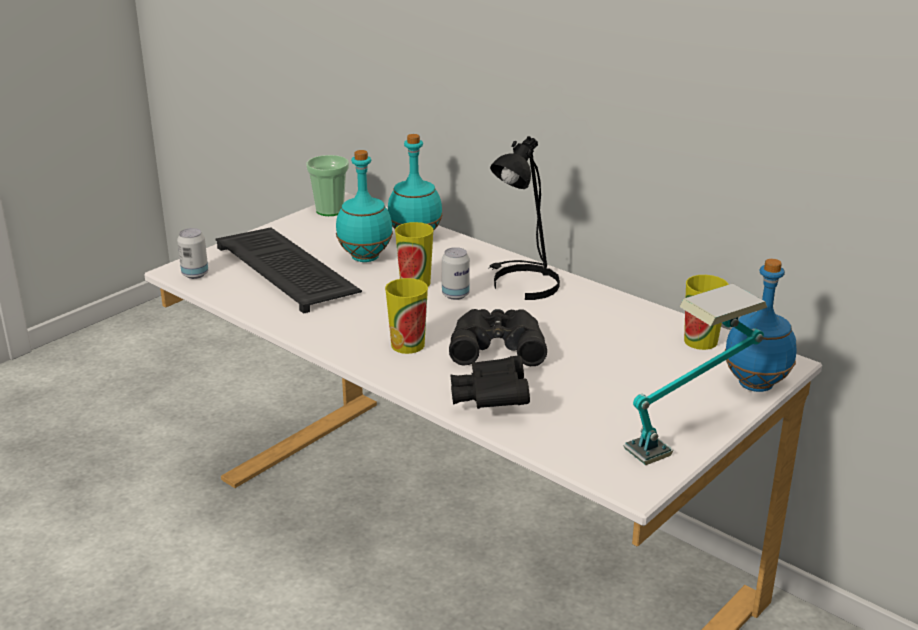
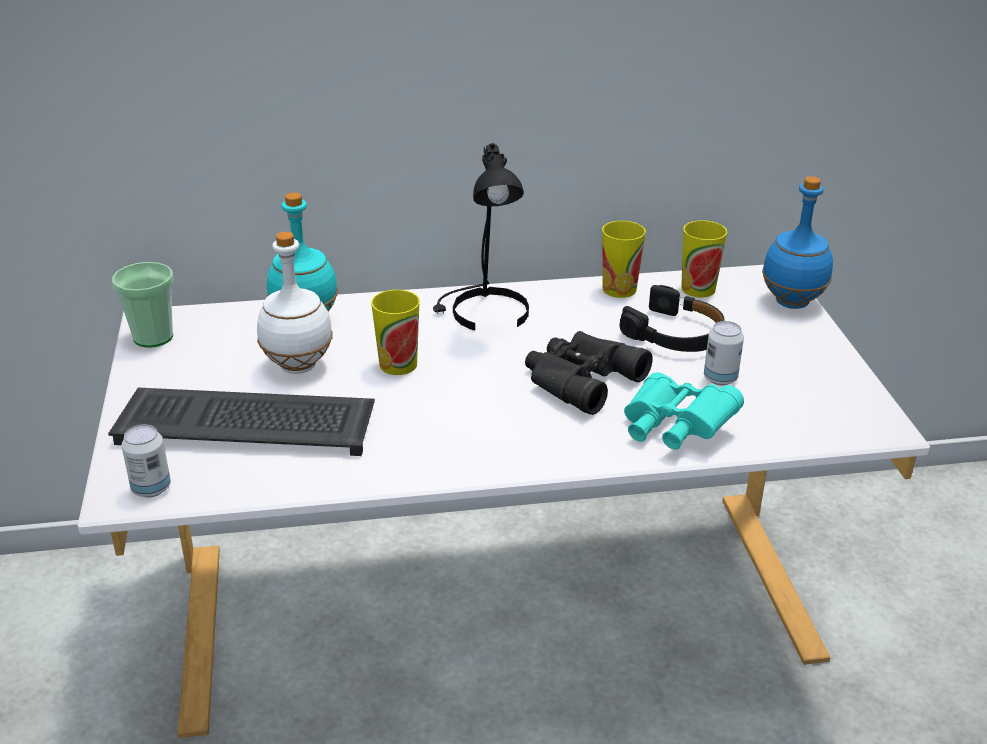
camera: 50 degrees left, 5 degrees up
(365, 257) = (297, 365): turquoise bottle -> white bottle
(407, 345) = (515, 425): cup -> cup (619, 289)
(455, 295) = (455, 355): can -> can (720, 378)
(490, 400) = (674, 429): black binoculars -> turquoise binoculars
(617, 356) = (675, 334): none -> black headphones
(690, 436) = (836, 366): table lamp -> none

